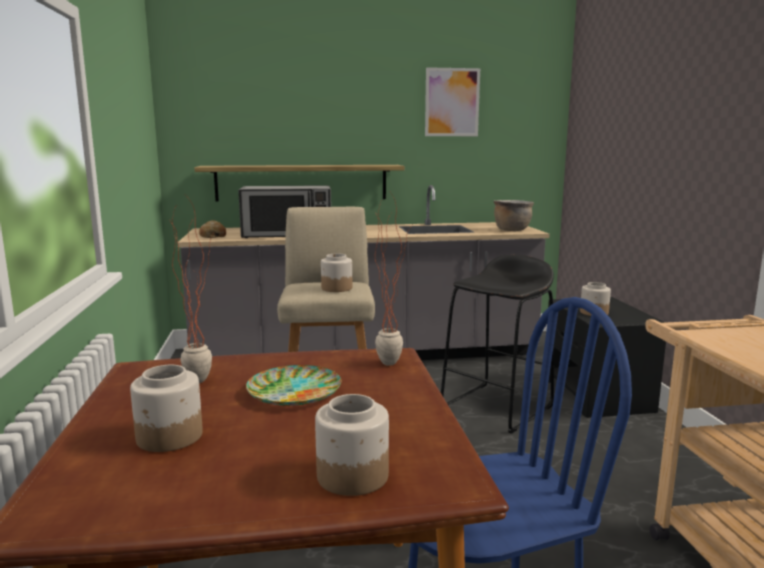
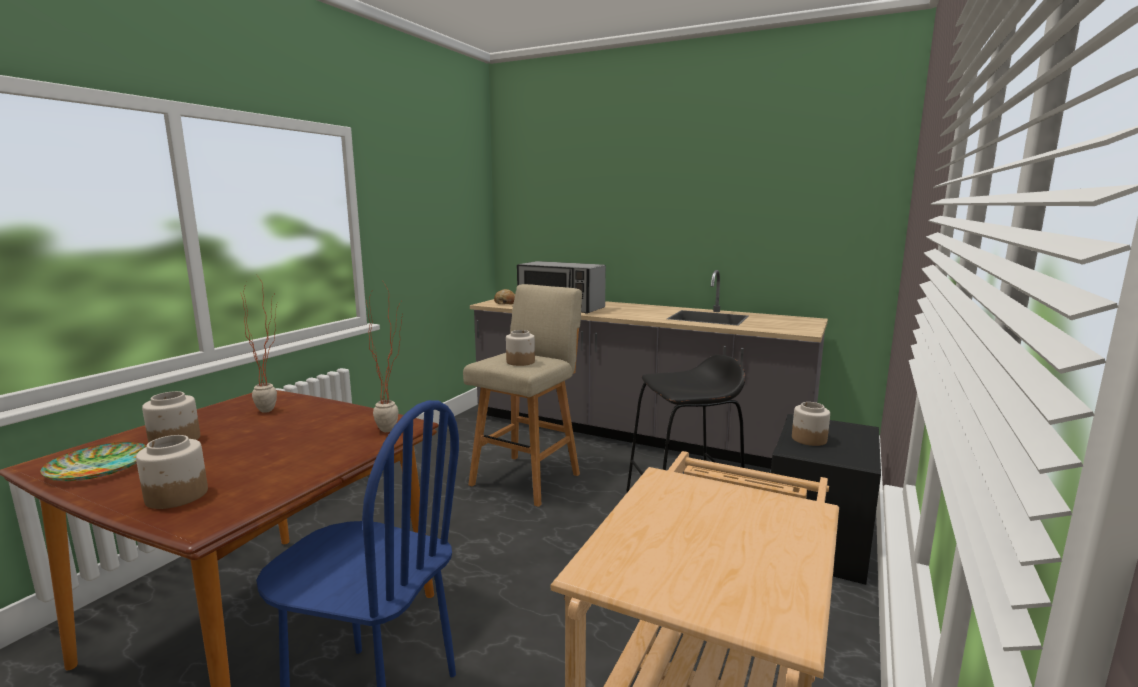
camera: 35 degrees right, 0 degrees up
(293, 391) = (289, 433): plate -> plate (98, 467)
(301, 182) = (601, 260): shelf -> none
(452, 102) = (755, 181): picture -> none
(512, 230) = (788, 327): brown cooking pot -> none

